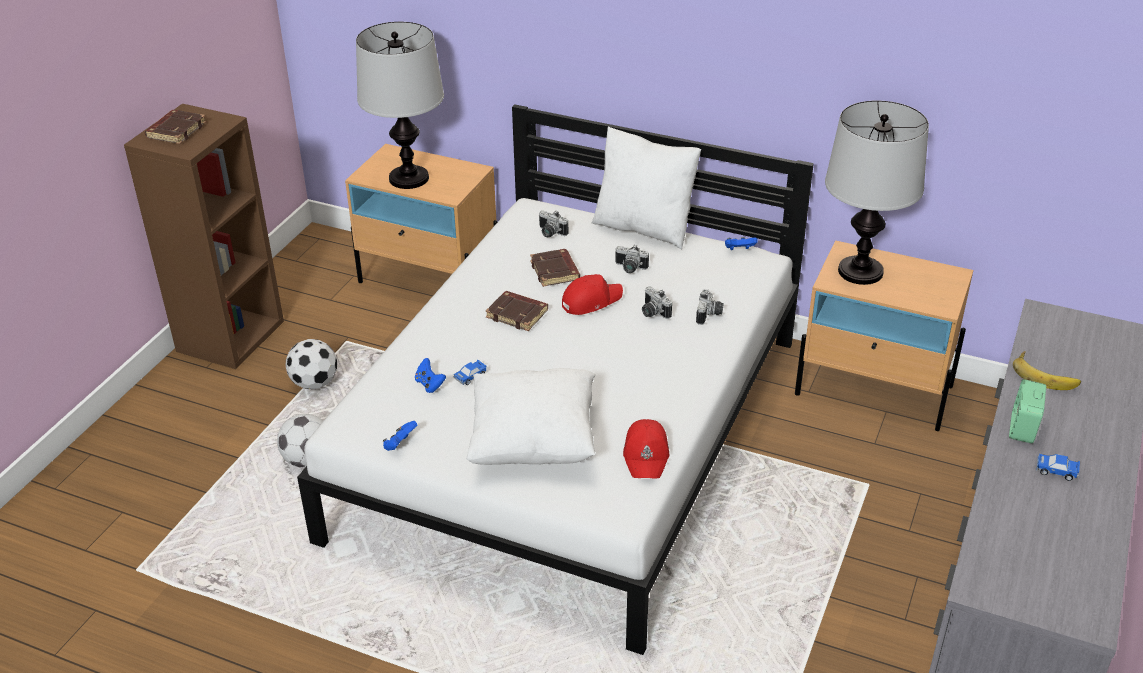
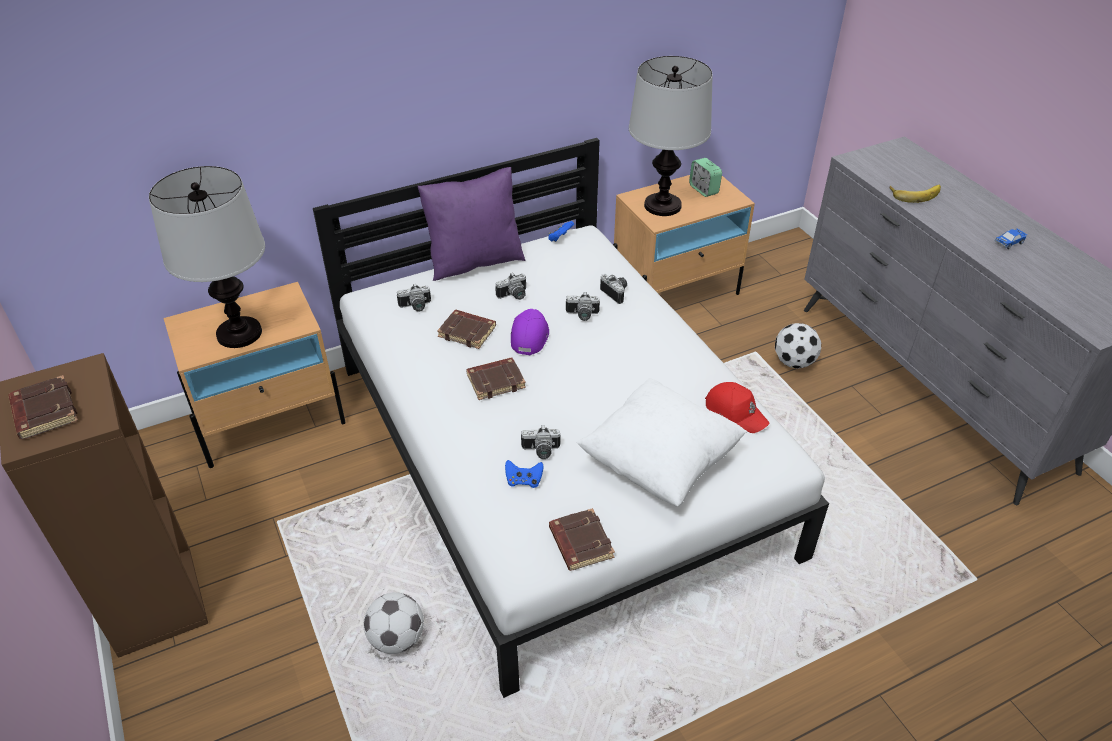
camera: 50 degrees left, 5 degrees up
(315, 383) = (303, 575): football -> football (793, 361)
(400, 444) = (579, 542): blue game controller -> brown book
(470, 376) = (541, 451): toy car -> camera
(591, 301) = (529, 335): red cap -> purple cap
(644, 227) = (474, 261): white pillow -> purple pillow
(1022, 428) = (959, 230): alarm clock -> alarm clock (703, 190)

